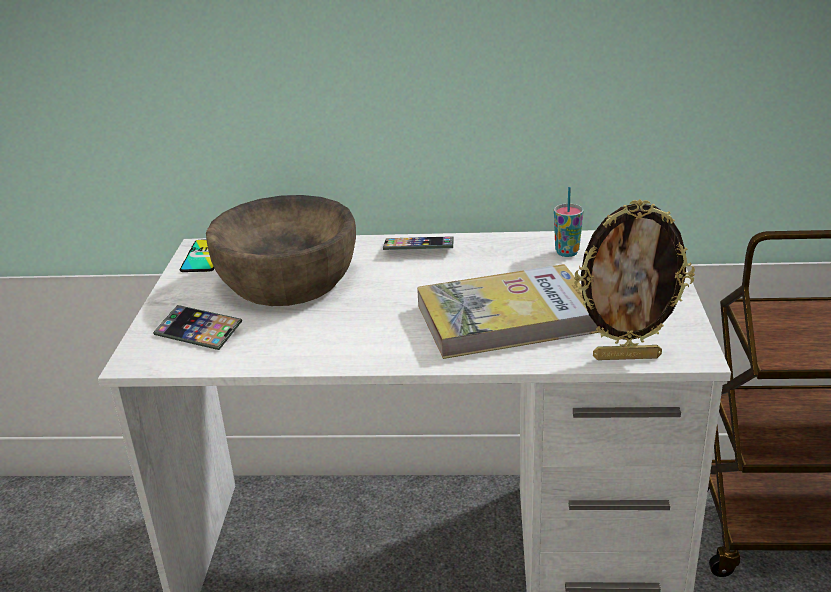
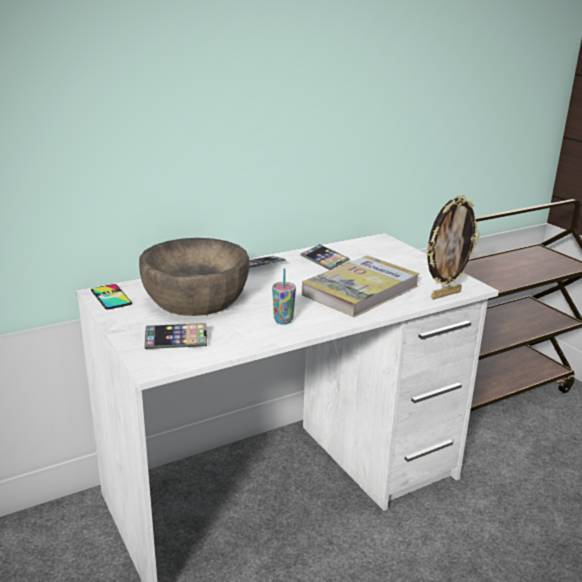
camera: 35 degrees left, 5 degrees down
(517, 257) = (324, 260): none -> phone
(567, 252) = (348, 253): cup -> cup (283, 321)

